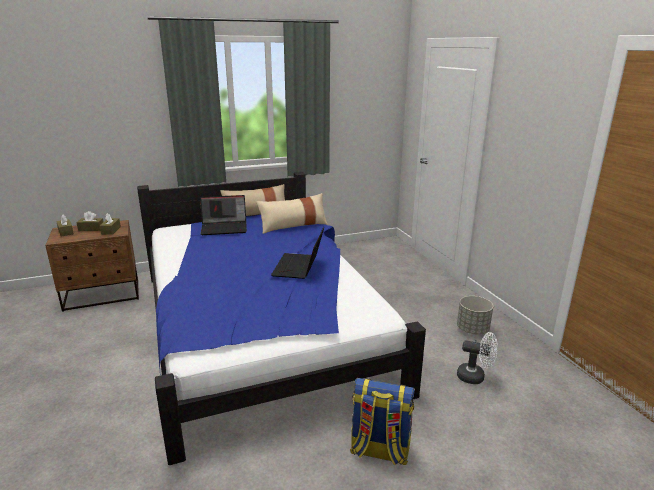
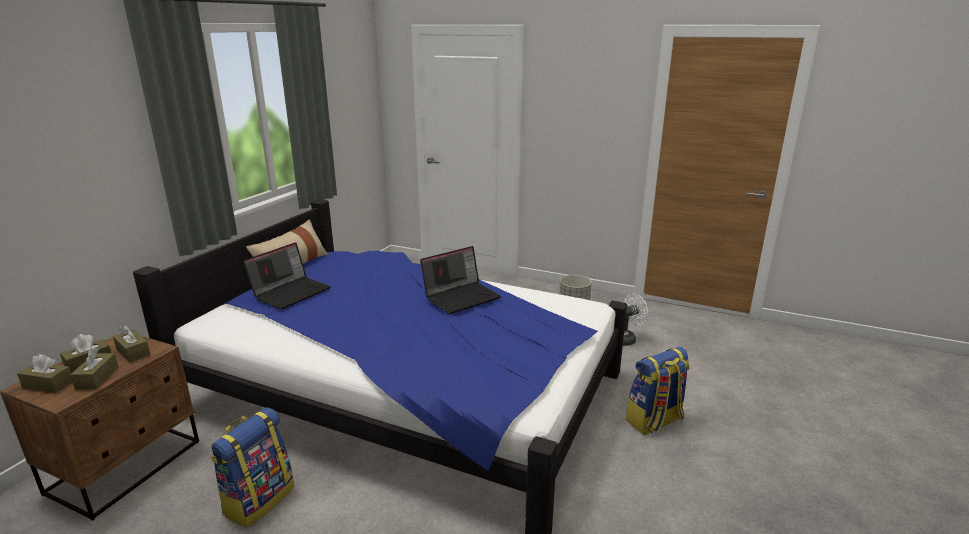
camera: 45 degrees left, 0 degrees up
(81, 236) = (97, 378): none -> brown tissue box
(113, 341) = (258, 500): none -> backpack
(293, 226) = (366, 264): beige pillow -> none
(299, 267) = (461, 297): laptop -> laptop turned 90 degrees counterclockwise

